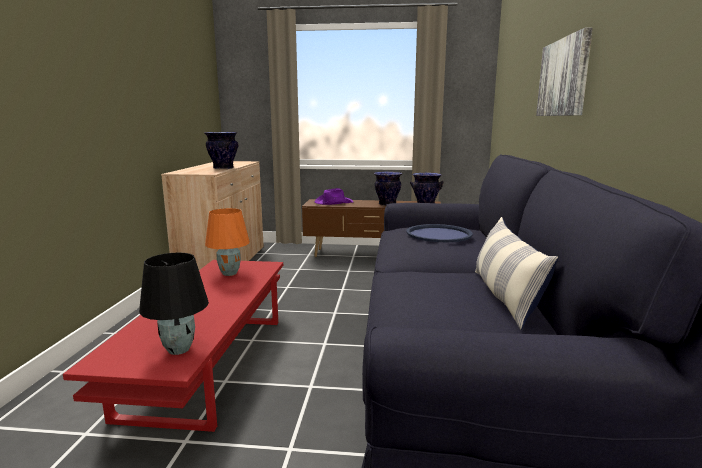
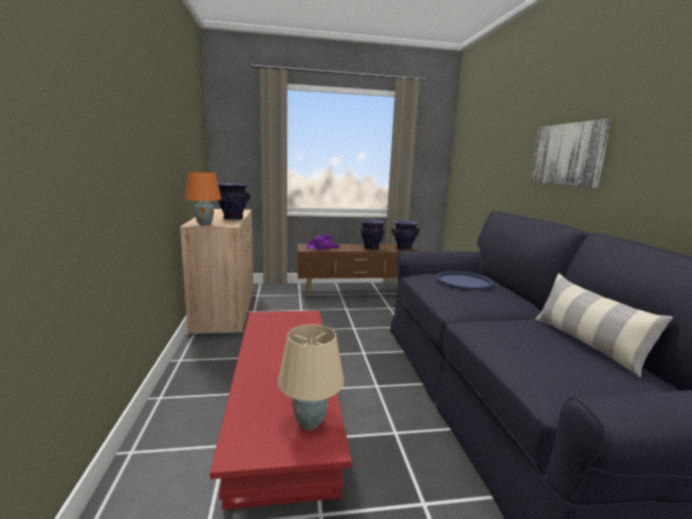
camera: 15 degrees left, 0 degrees up
(179, 350) = (310, 423): black table lamp -> beige table lamp
(230, 273) = (280, 326): orange table lamp -> orange table lamp (205, 224)

